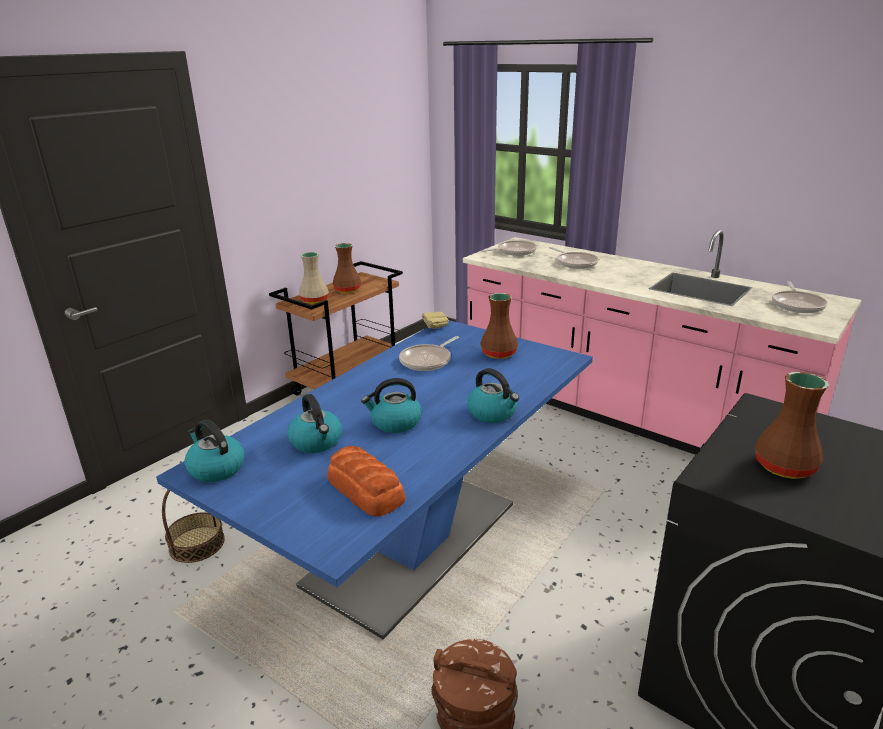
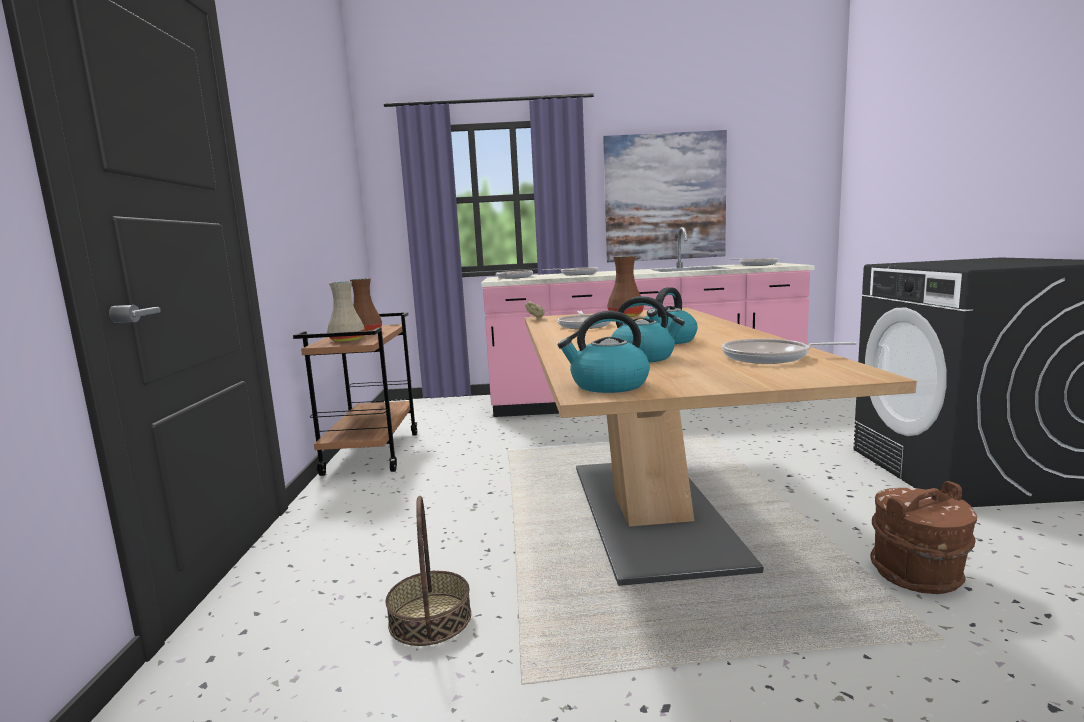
camera: 40 degrees left, 15 degrees down
(366, 491) = (770, 358): bread -> frying pan
(413, 544) = (651, 512): blue dining table -> beige dining table
(493, 413) = (715, 326): kettle -> none
(733, 178) = (664, 197): none -> picture
(786, 467) = (979, 264): brown vase -> none

